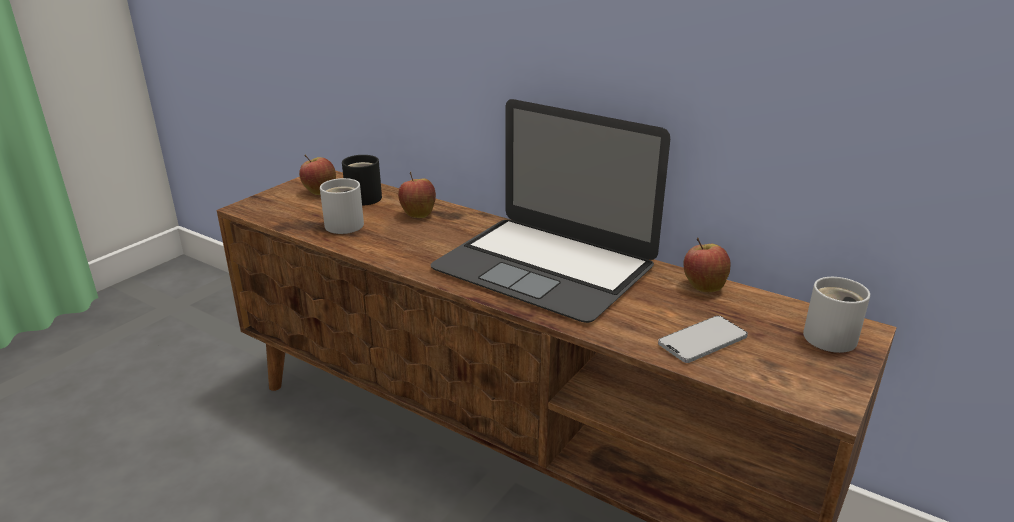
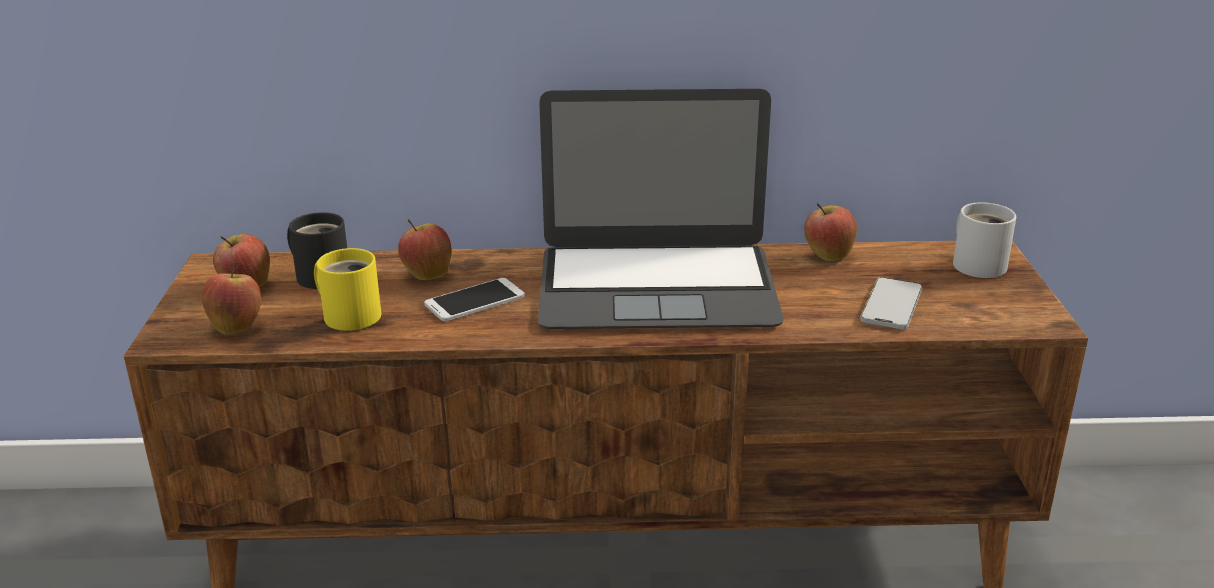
camera: 35 degrees left, 0 degrees up
(284, 211) = (236, 326): none -> apple
(345, 223) = (350, 314): white mug -> yellow mug
(421, 238) = (475, 300): none -> phone

